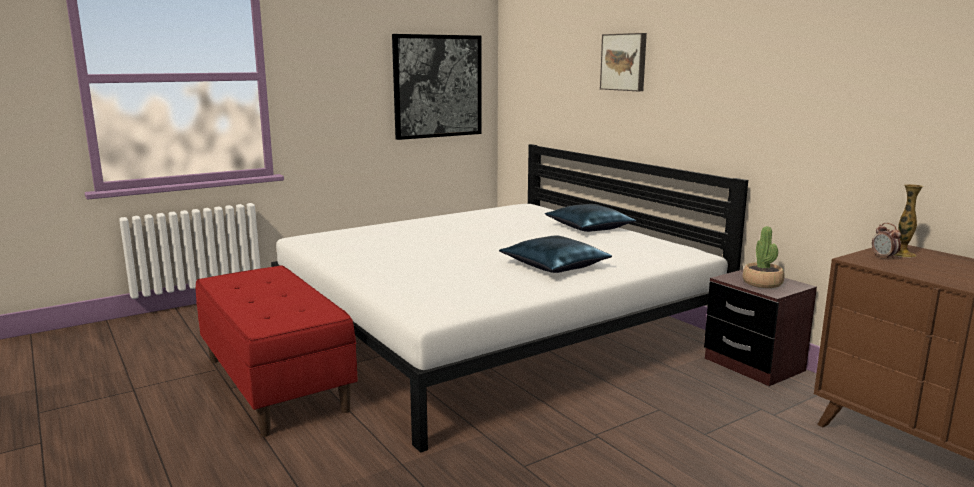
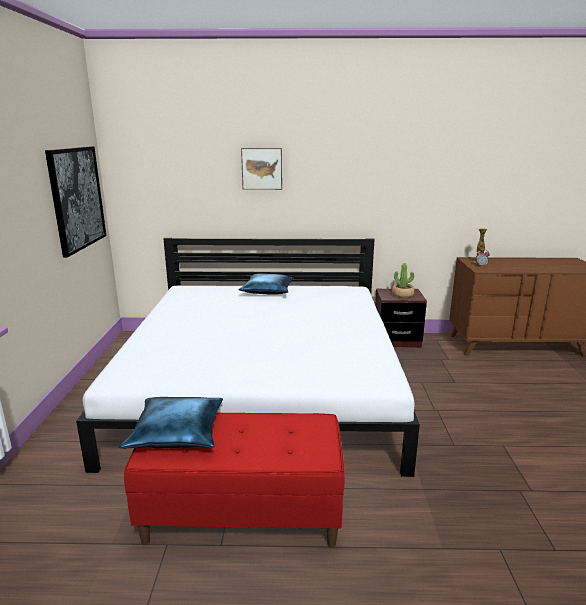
camera: 55 degrees left, 5 degrees up
(555, 266) = (334, 322): blue pillow -> blue pillow (178, 432)

